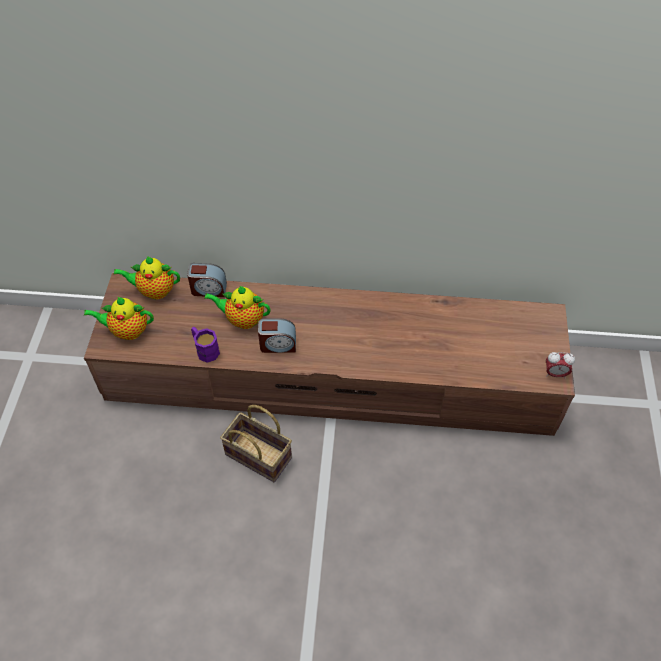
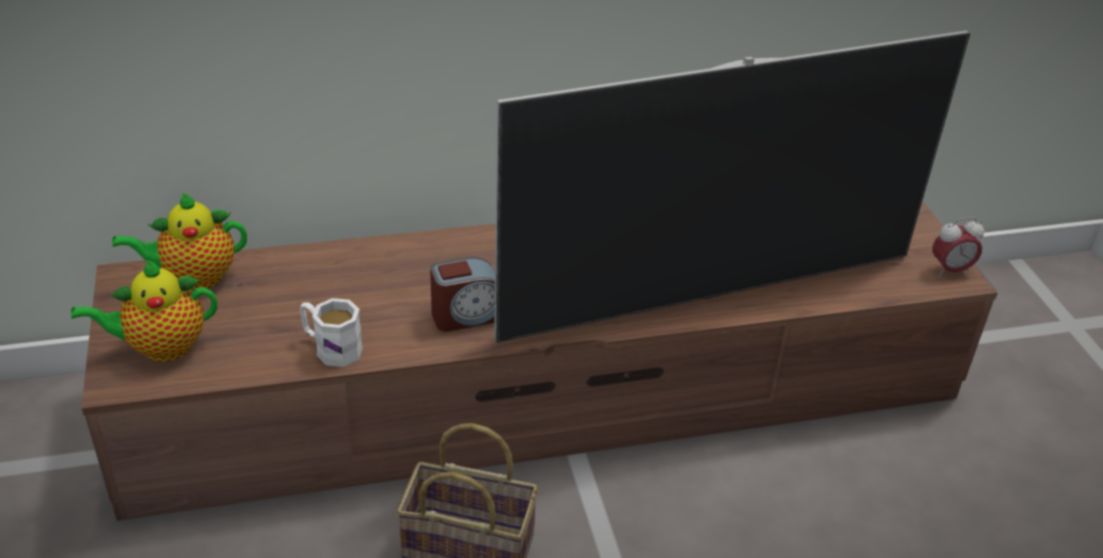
camera: 20 degrees left, 15 degrees down
(205, 349) = (331, 348): purple mug -> white mug
(208, 289) = (300, 258): alarm clock -> none
(242, 319) = (384, 290): teapot -> none
(409, 360) = (709, 295): none -> television

